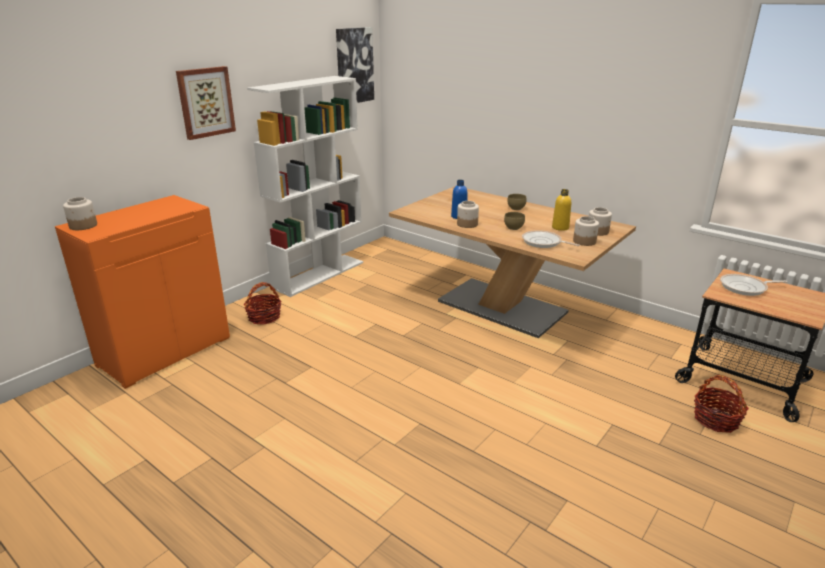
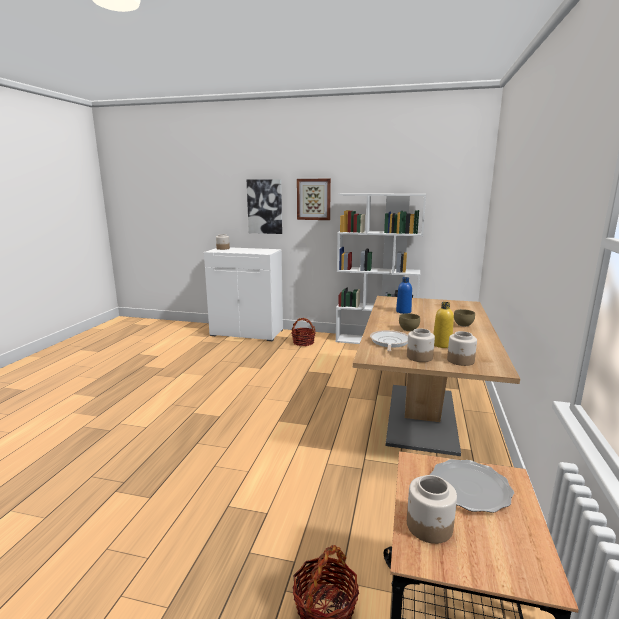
camera: 65 degrees right, 10 degrees down
(165, 351) = (247, 333): orange cabinet -> white cabinet
(354, 66) = (455, 188): picture -> picture (265, 206)
(467, 224) = (390, 316): jar -> jar (430, 526)
(745, 288) = (469, 488): frying pan -> plate

